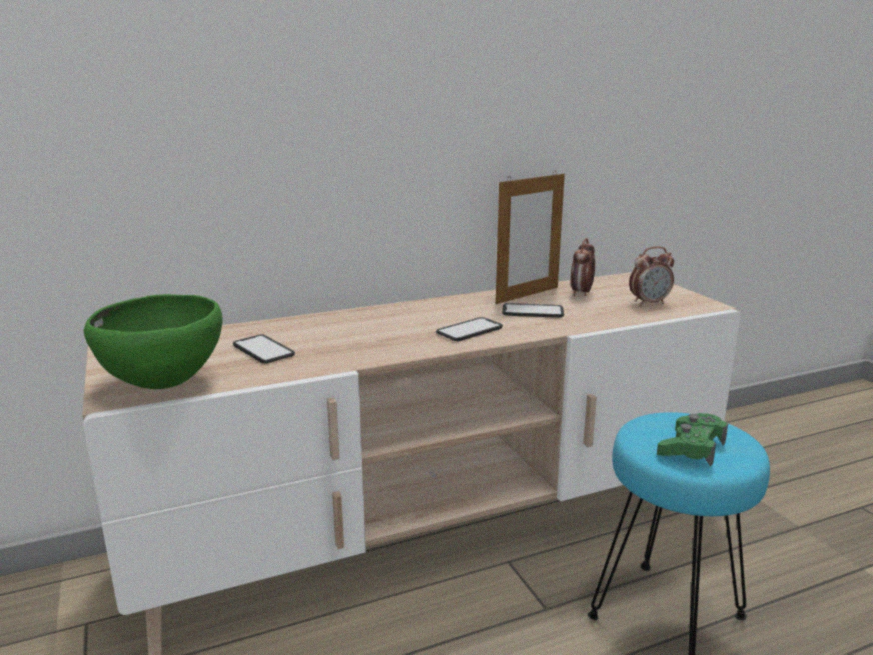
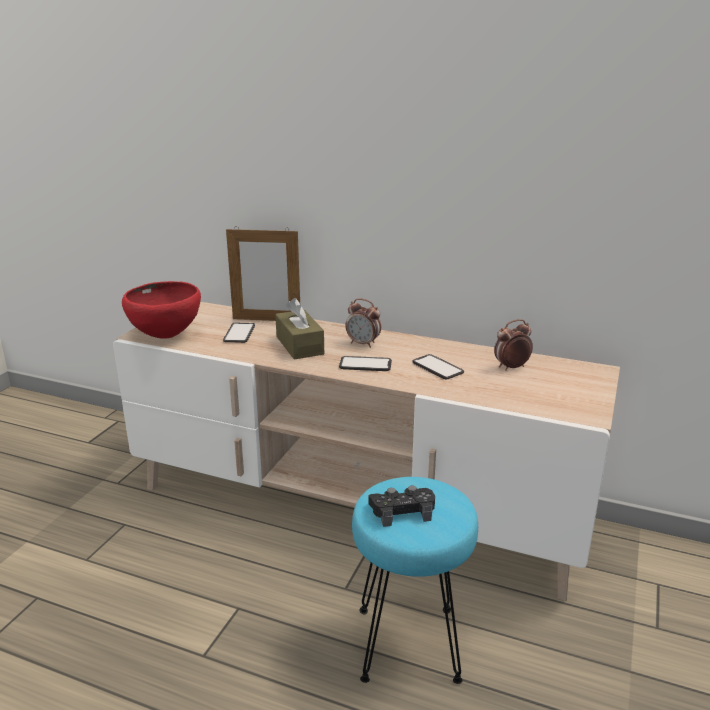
camera: 45 degrees right, 5 degrees up
(164, 384) = (166, 336): green bowl -> red bowl
(363, 337) = (299, 345): none -> brown tissue box
(527, 295) = (467, 354): picture frame -> picture frame (266, 320)
(649, 303) = (542, 395): alarm clock -> alarm clock (363, 344)
(691, 448) = (402, 511): green game controller -> black game controller

